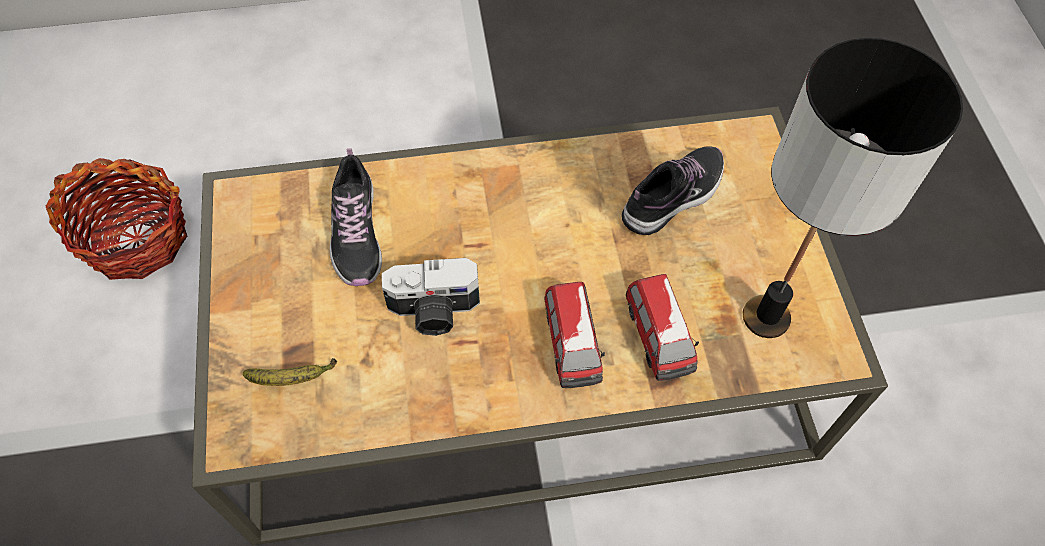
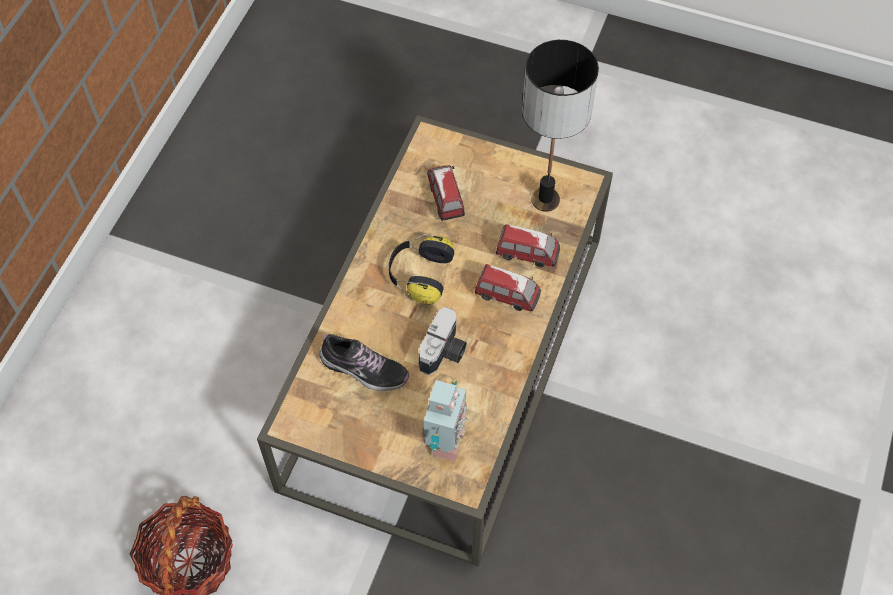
camera: 60 degrees left, 0 degrees up
(292, 379) = (444, 442): banana -> toy robot
(535, 225) = (419, 275): none -> headphones
(673, 197) = (445, 199): shoe -> toy car

